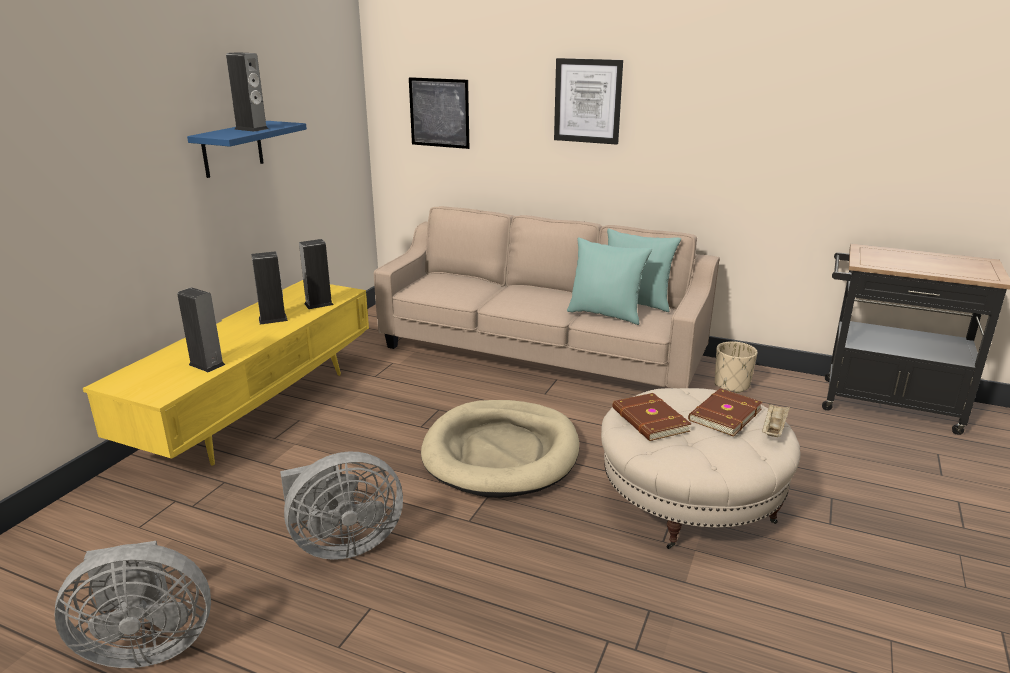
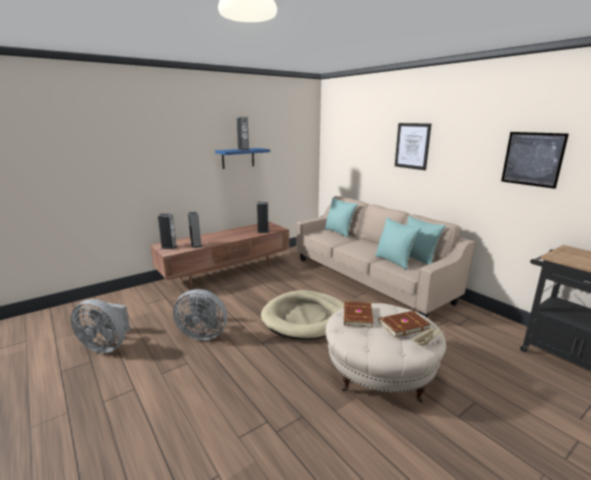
camera: 30 degrees right, 5 degrees down
(255, 408) = (226, 272): yellow tv stand -> brown tv stand
(273, 319) = (239, 234): speaker -> speaker (169, 247)
(439, 113) = (347, 150): picture -> picture (532, 159)
(460, 278) = (339, 232): none -> turquoise pillow
(732, 385) = (468, 320): beige planter -> none

